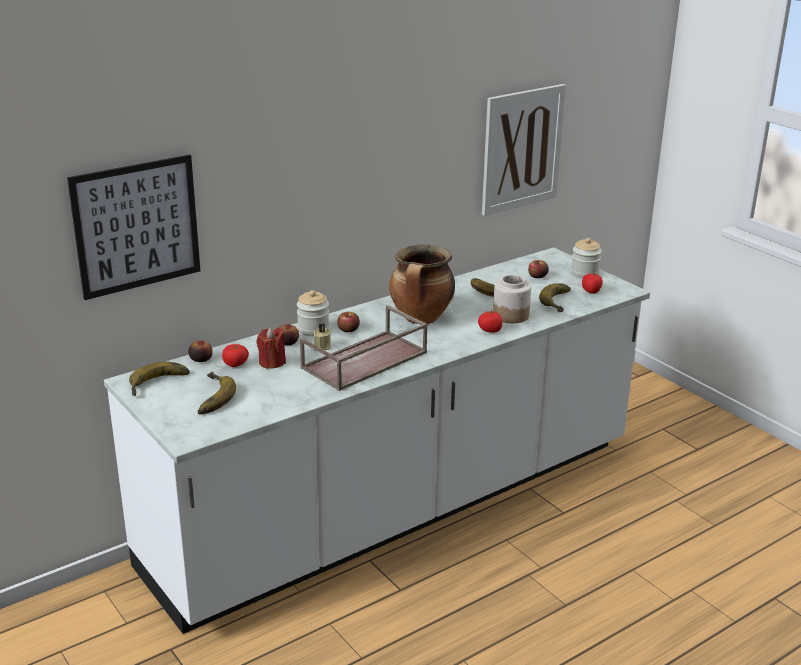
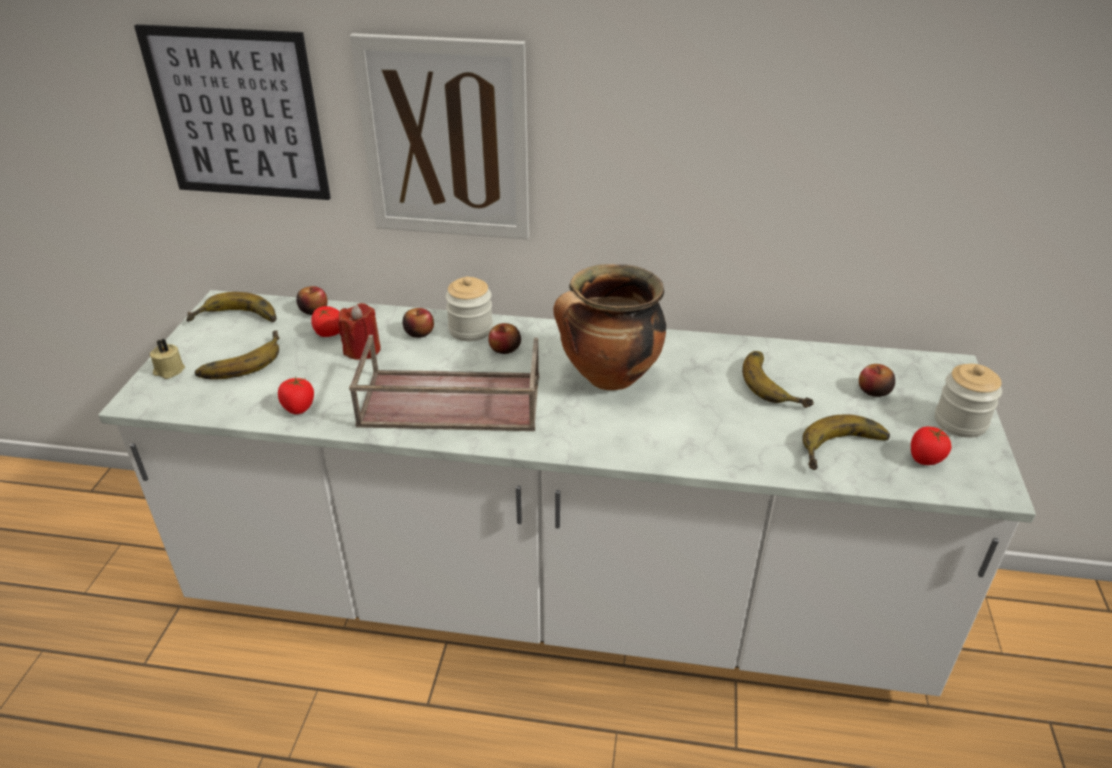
camera: 45 degrees right, 10 degrees up
(321, 347) = (439, 357): beige candle -> beige candle (169, 371)
(490, 330) = (667, 443): tomato -> tomato (298, 407)
(511, 315) = (734, 434): jar -> none
(522, 149) = (940, 170): picture -> picture (445, 140)

